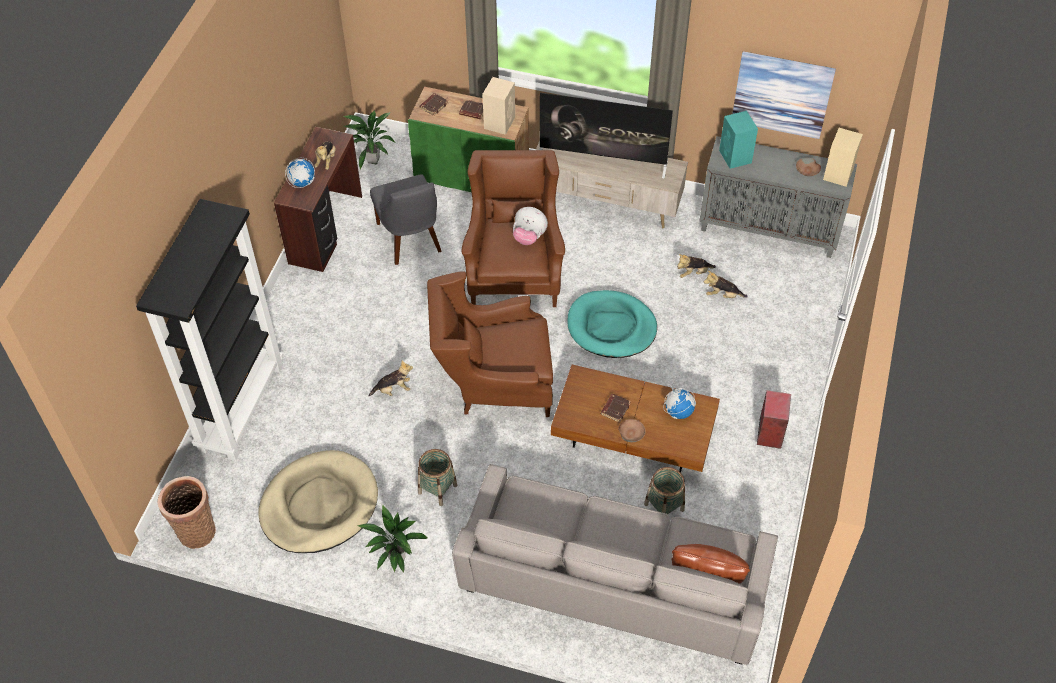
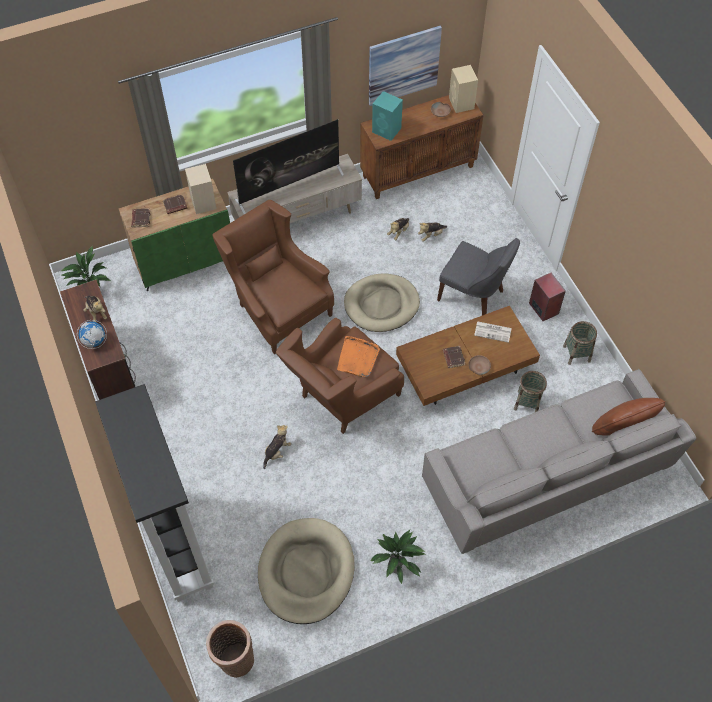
camera: 40 degrees left, 5 degrees up
(410, 240) = (181, 334): grey chair -> grey chair (473, 296)
(437, 489) = (375, 499): basket -> basket (576, 353)
(517, 345) = (357, 358): none -> orange tray
(529, 237) = (290, 275): plush toy -> none
(611, 327) = (381, 305): turquoise dog bed -> beige dog bed
(678, 411) = (493, 332): globe -> newspaper
(770, 229) = (418, 171): grey cabinet -> brown cabinet

